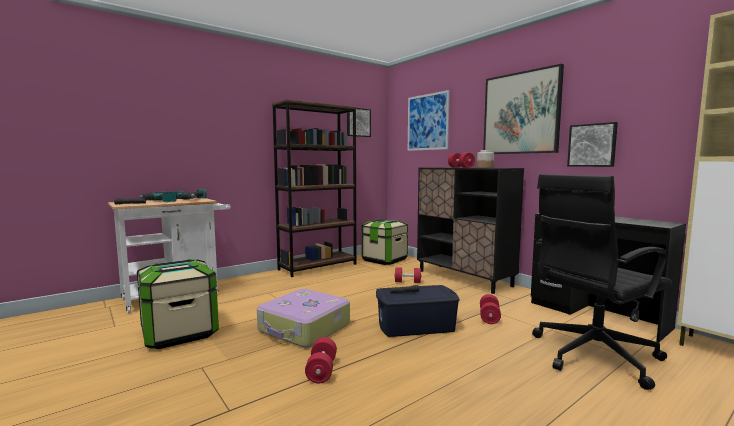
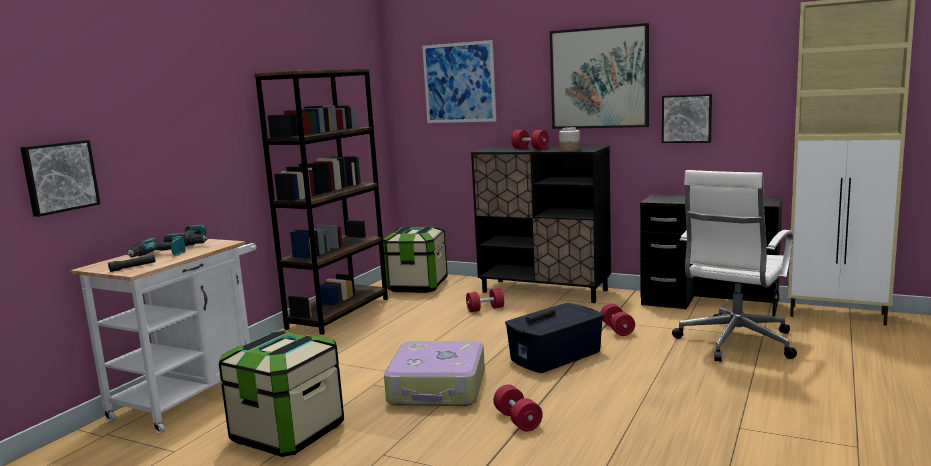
camera: 25 degrees left, 5 degrees up
(358, 122) = (353, 85): picture -> picture (59, 177)
(591, 356) = (734, 343): black office chair -> white office chair

